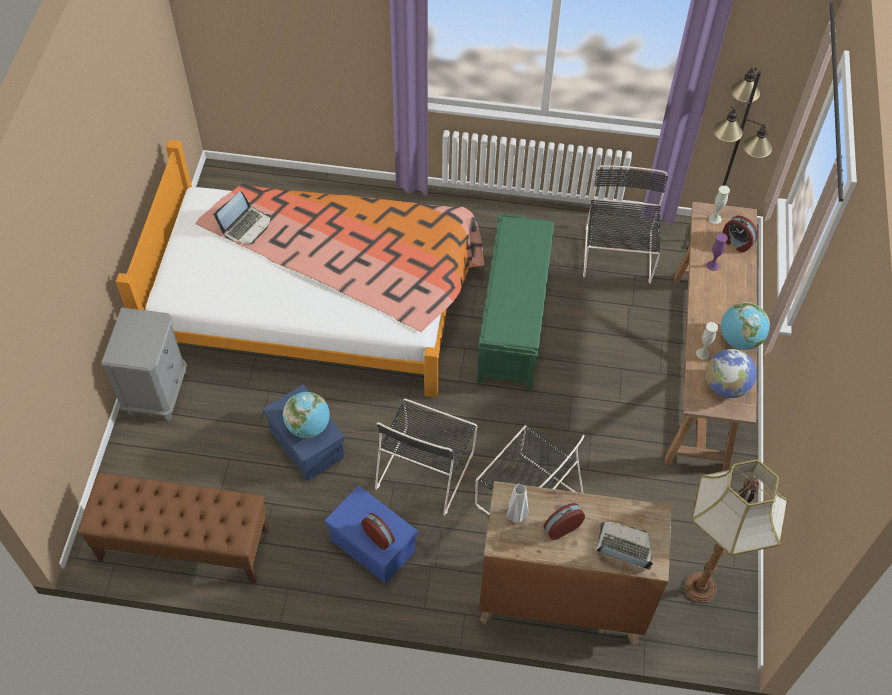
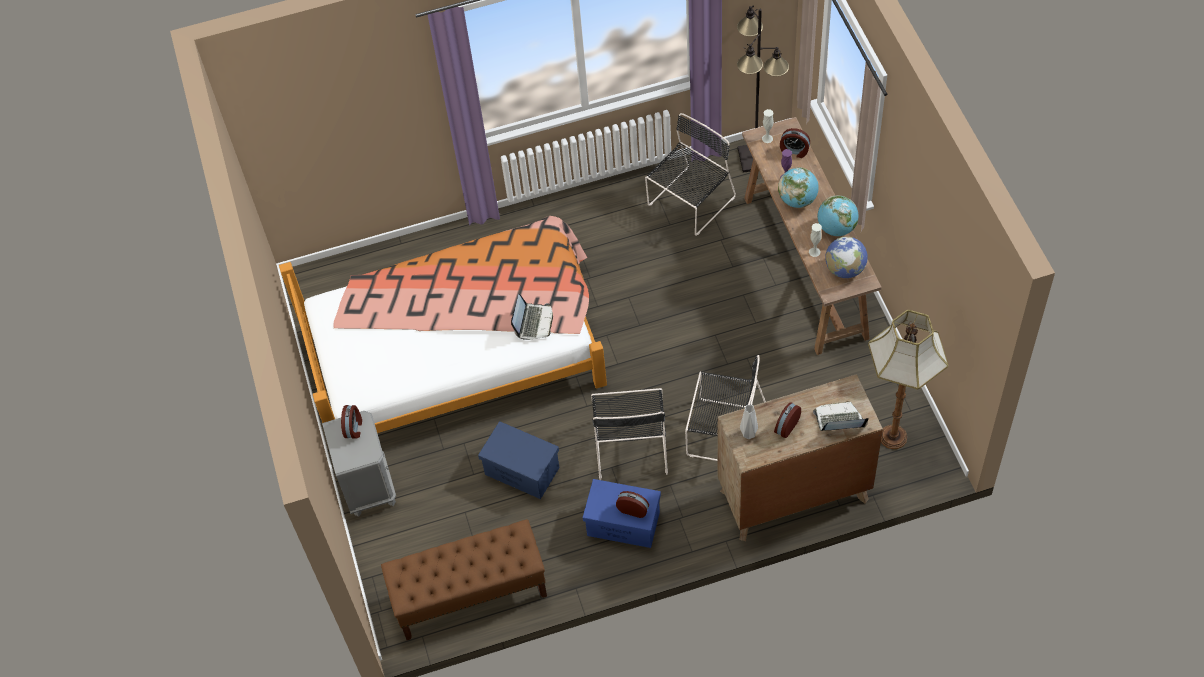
camera: 20 degrees left, 0 degrees up
(146, 326) = (354, 428): none -> alarm clock
(246, 226) = (380, 311): laptop -> laptop (533, 322)
(308, 426) = (525, 452): globe -> globe (797, 200)
(513, 319) = (633, 293): green bench -> none
(617, 256) = (689, 203): black chair -> black chair turned 60 degrees clockwise

